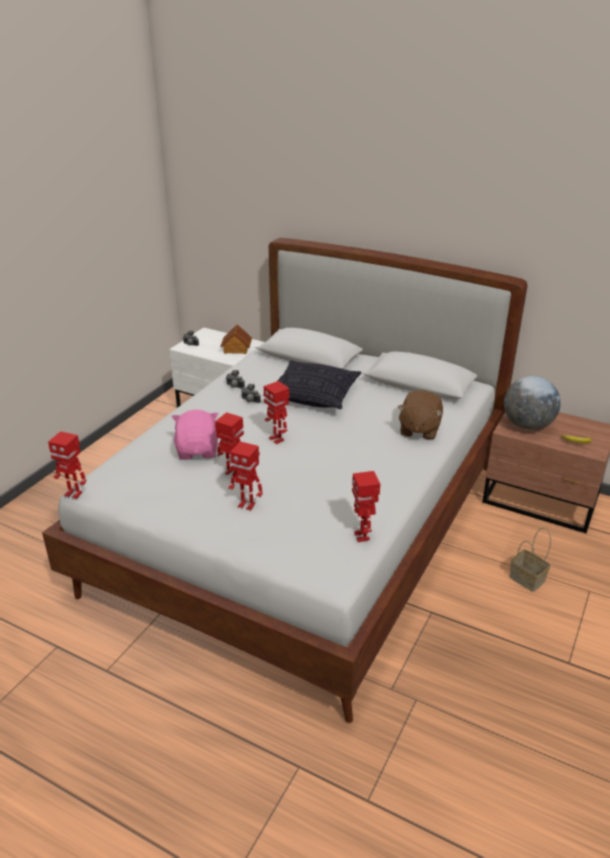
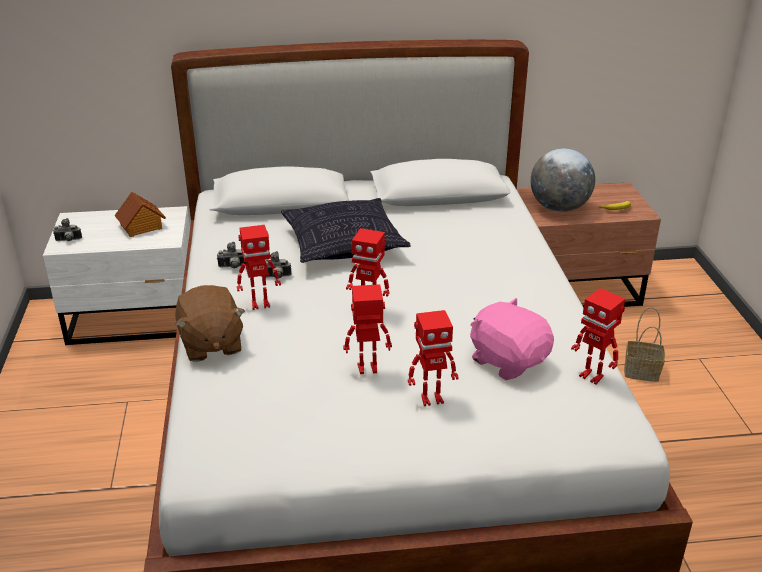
camera: 35 degrees left, 0 degrees up
(74, 493) = (186, 488): toy robot -> toy robot (260, 304)
(198, 451) = (291, 360): pink plush toy -> pink plush toy (508, 360)
(419, 429) = (500, 242): brown plush toy -> brown plush toy (211, 344)

